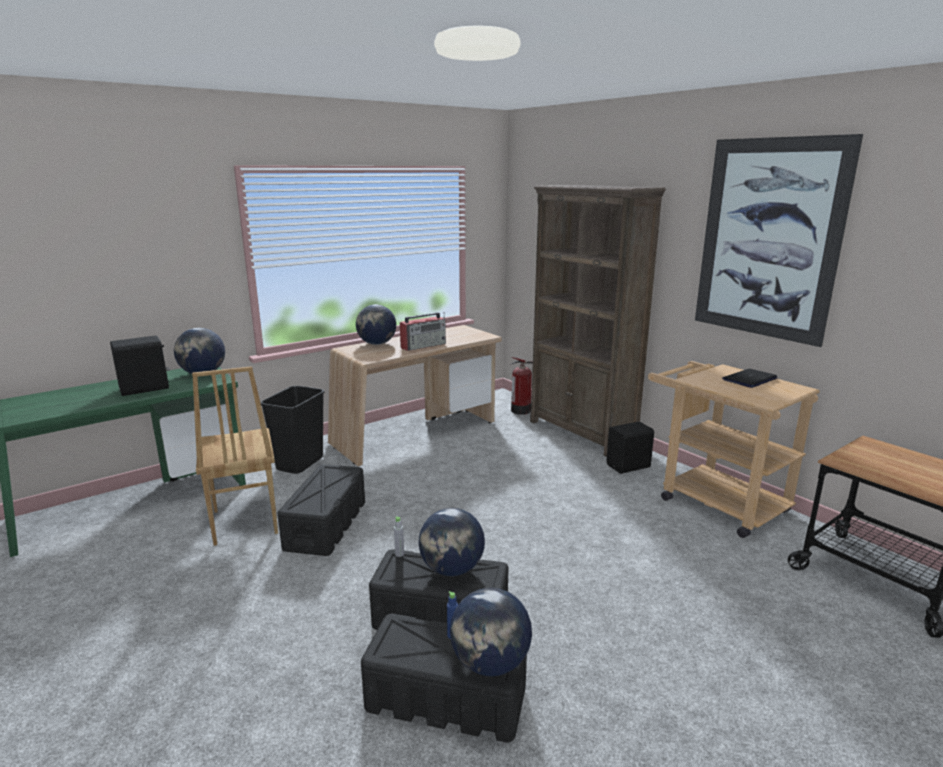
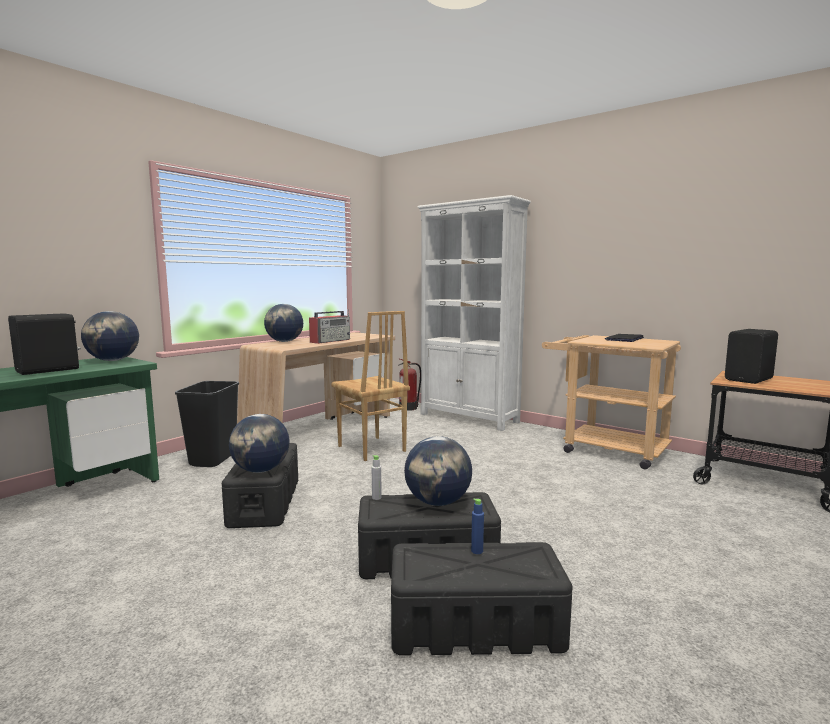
camera: 15 degrees left, 10 degrees down
(243, 522) = (169, 510): brown chair -> brown chair (371, 449)
(490, 663) = (531, 567): globe -> globe (260, 470)
(581, 433) = (469, 418): brown bookcase -> white bookcase
(629, 466) = (523, 435): black speaker -> black speaker (750, 379)
(768, 239) = (622, 229): picture -> none

